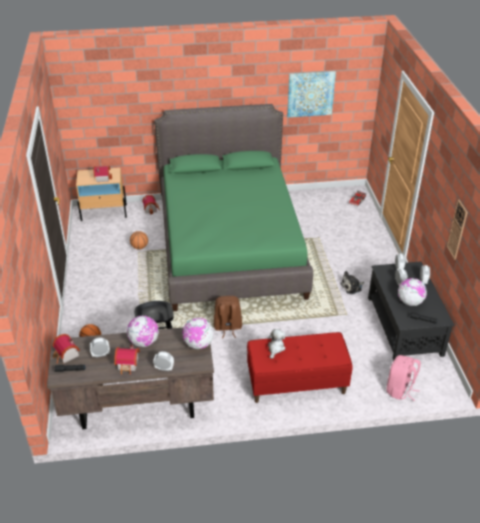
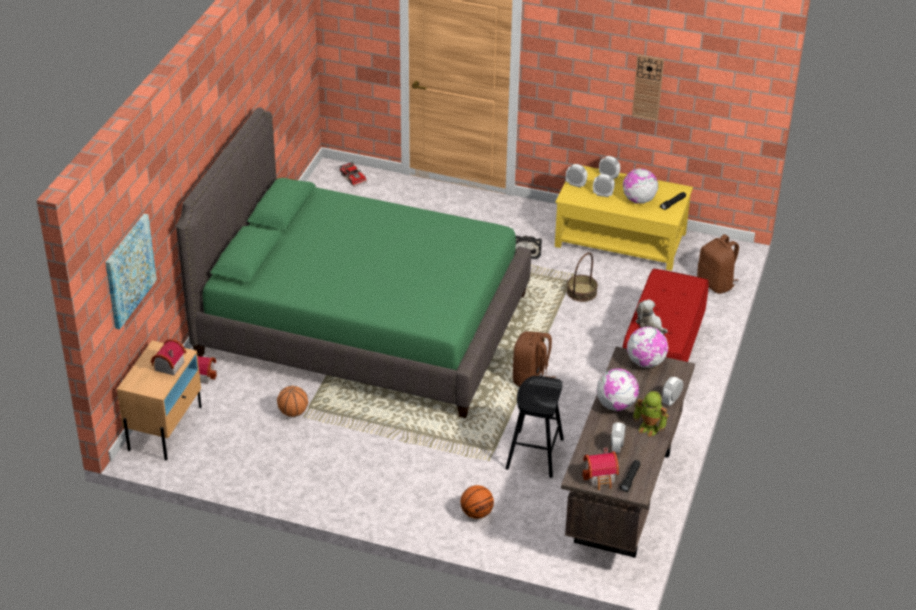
camera: 65 degrees left, 0 degrees up
(128, 365) = (649, 428): toy house -> toy robot
(310, 93) = (275, 65): picture -> picture (129, 270)
(331, 324) = (581, 292): none -> basket
(400, 390) = (716, 284): pink backpack -> brown backpack
(404, 325) = (620, 239): black coffee table -> yellow coffee table

